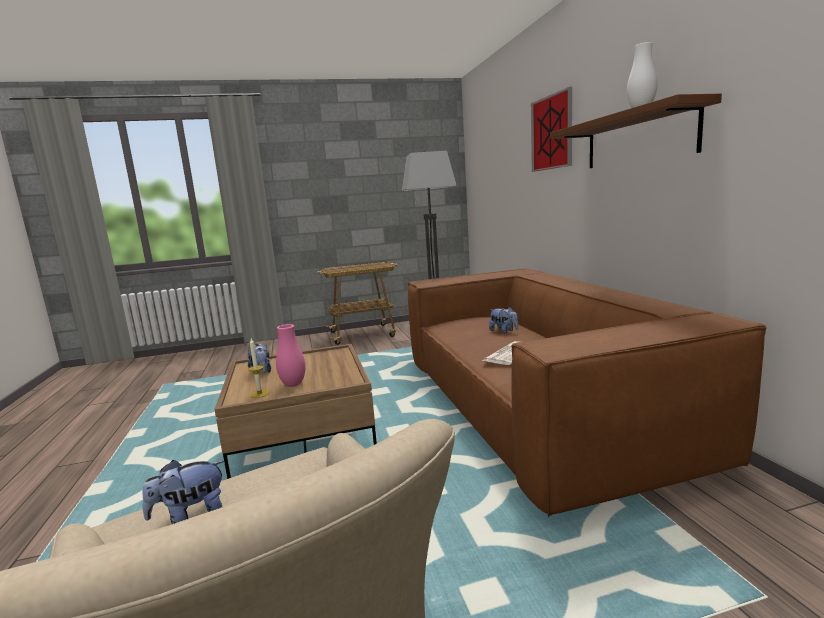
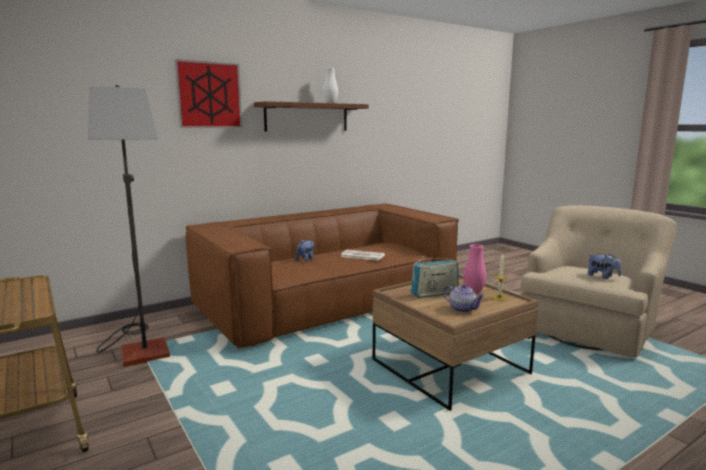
camera: 110 degrees left, 0 degrees up
(261, 372) = (463, 309): plush toy -> teapot
(314, 366) = (434, 293): none -> radio

